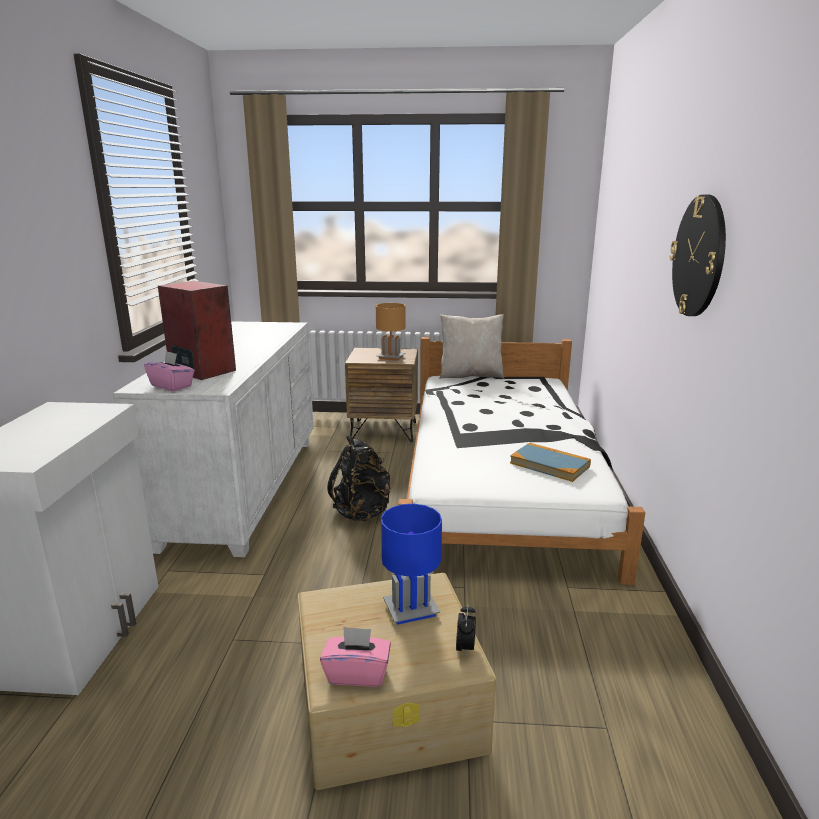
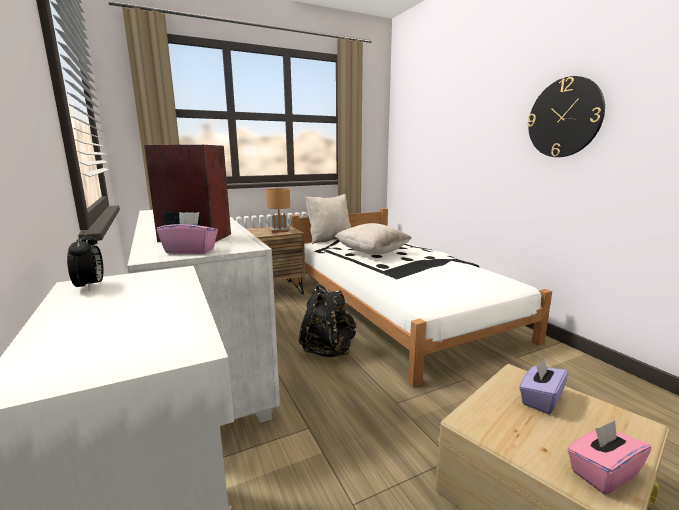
camera: 30 degrees left, 5 degrees down
(411, 610) = (540, 399): blue table lamp -> purple tissue box
(465, 648) = (618, 412): alarm clock -> alarm clock (90, 286)
(487, 406) = (372, 253): none -> beige pillow
(549, 465) = (467, 277): book -> none

